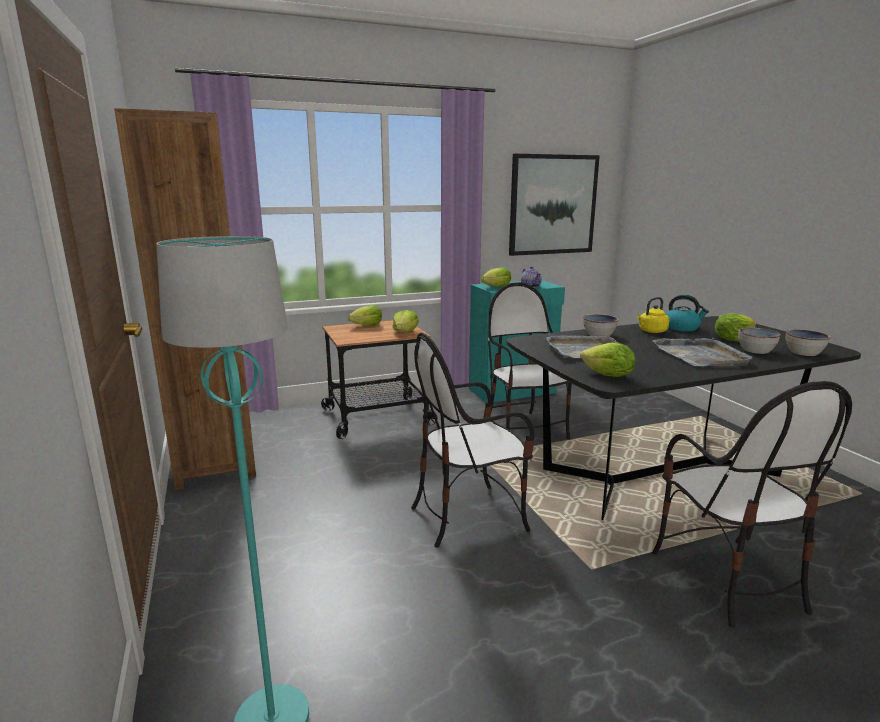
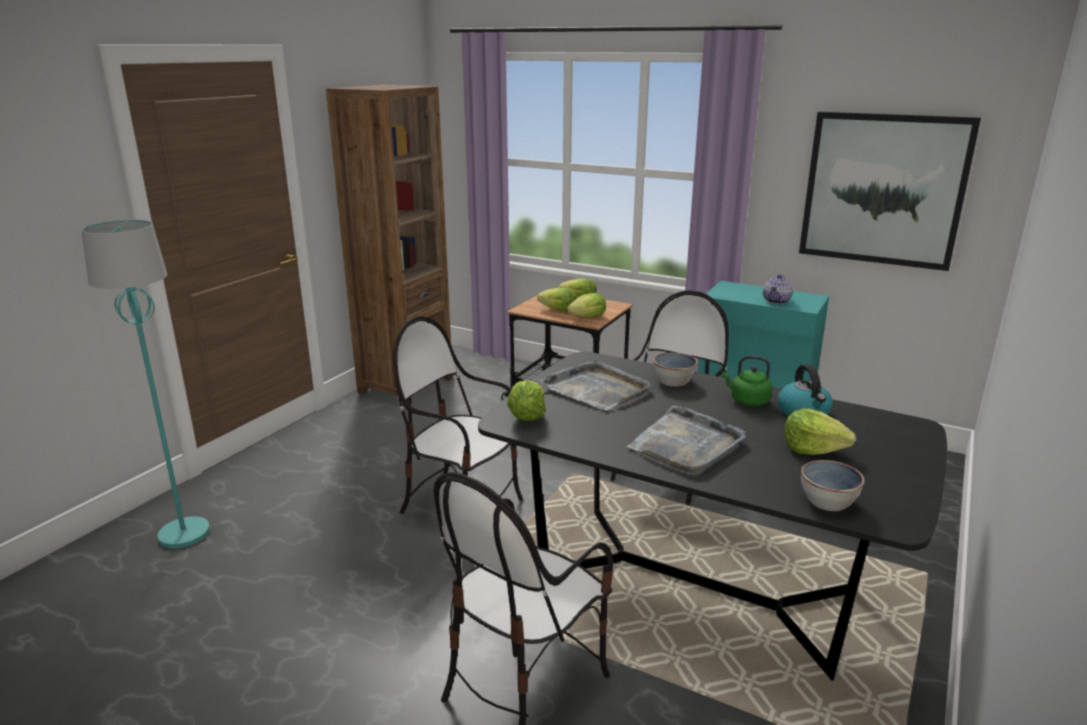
camera: 50 degrees right, 5 degrees up
(496, 287) = (733, 291): lettuce -> lettuce (558, 310)
(651, 331) = (747, 401): yellow kettle -> green kettle
(755, 350) = (775, 470): bowl -> none

